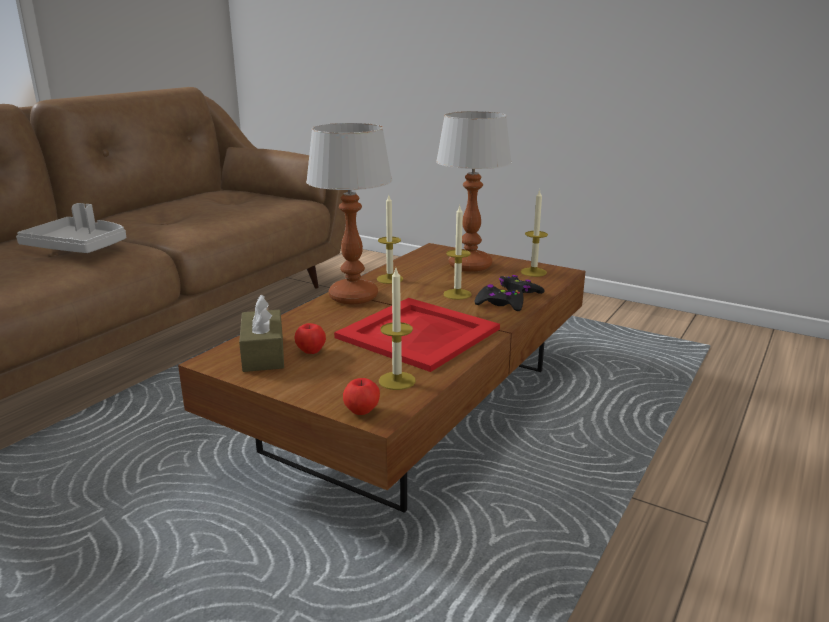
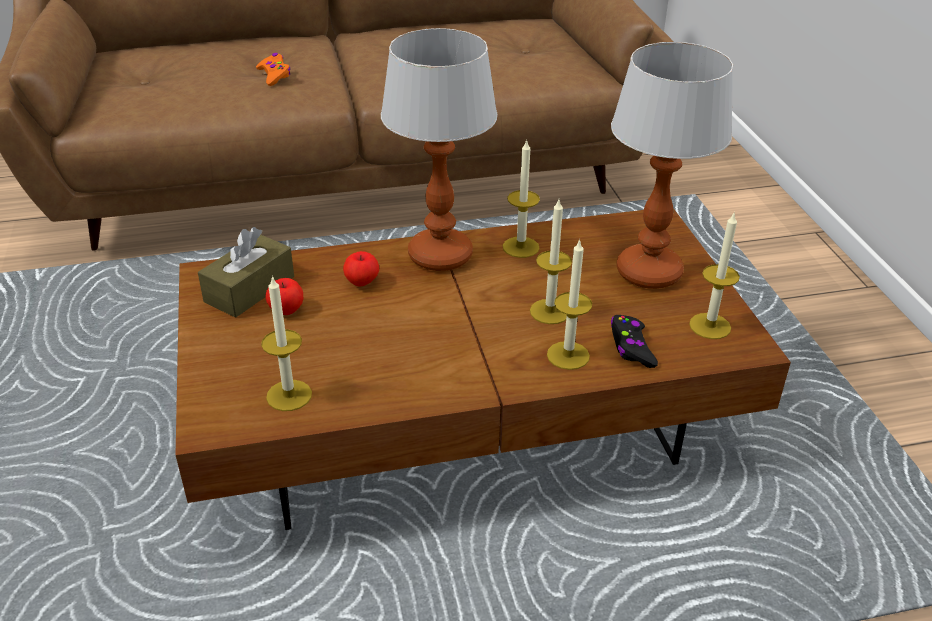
camera: 45 degrees right, 15 degrees up
(78, 247) = (274, 75): grey tray -> orange game controller
(362, 411) = (206, 411): apple -> apple (362, 283)
(419, 333) = (412, 346): red tray -> none
(500, 304) = (568, 355): black game controller -> candle

